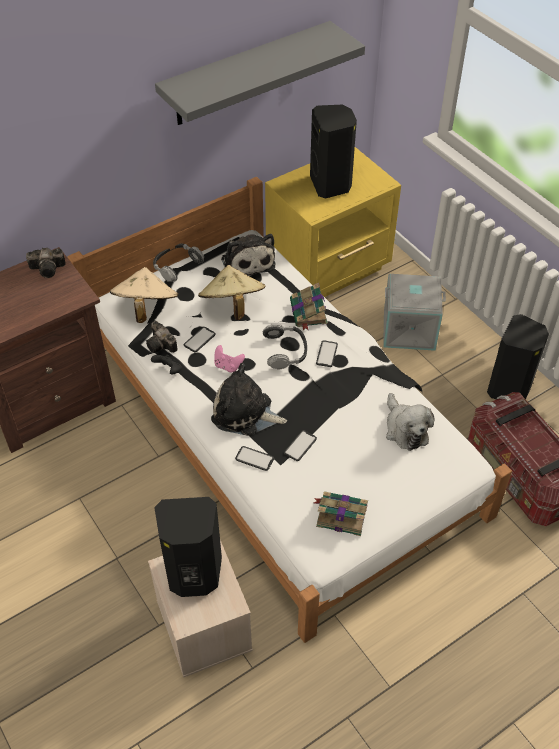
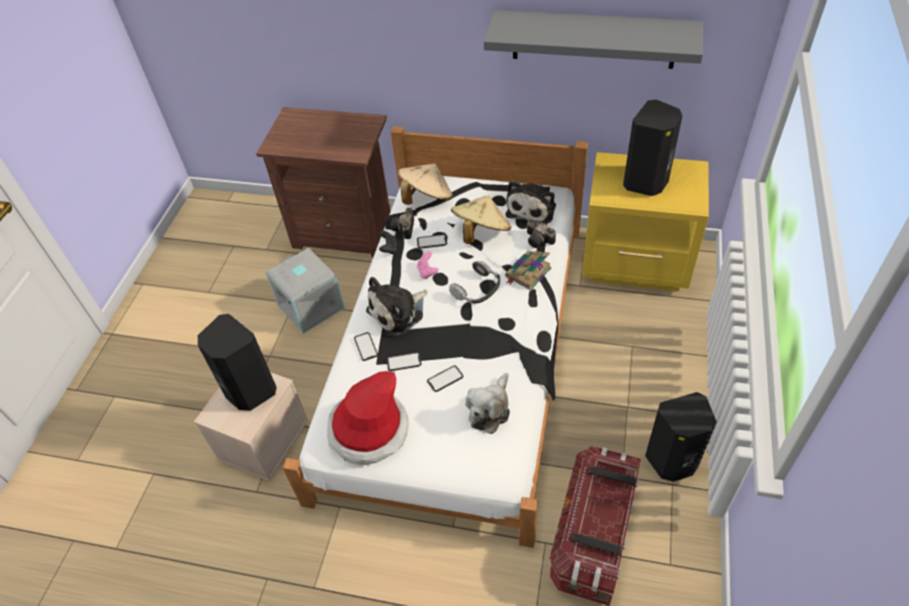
camera: 50 degrees right, 0 degrees up
(49, 269) = (363, 126): camera -> camera (539, 240)
(177, 266) = (480, 181): headphones -> none
(245, 413) = (398, 312): plush toy -> plush toy turned 105 degrees counterclockwise
(326, 354) = (502, 312): phone -> phone (445, 379)
(340, 515) = (369, 430): book -> hat
(409, 329) = (644, 352): grey storage box -> grey storage box (312, 306)

